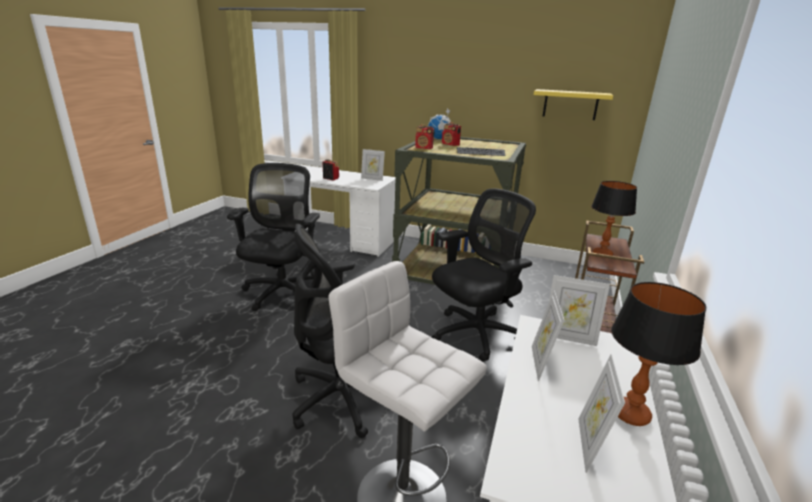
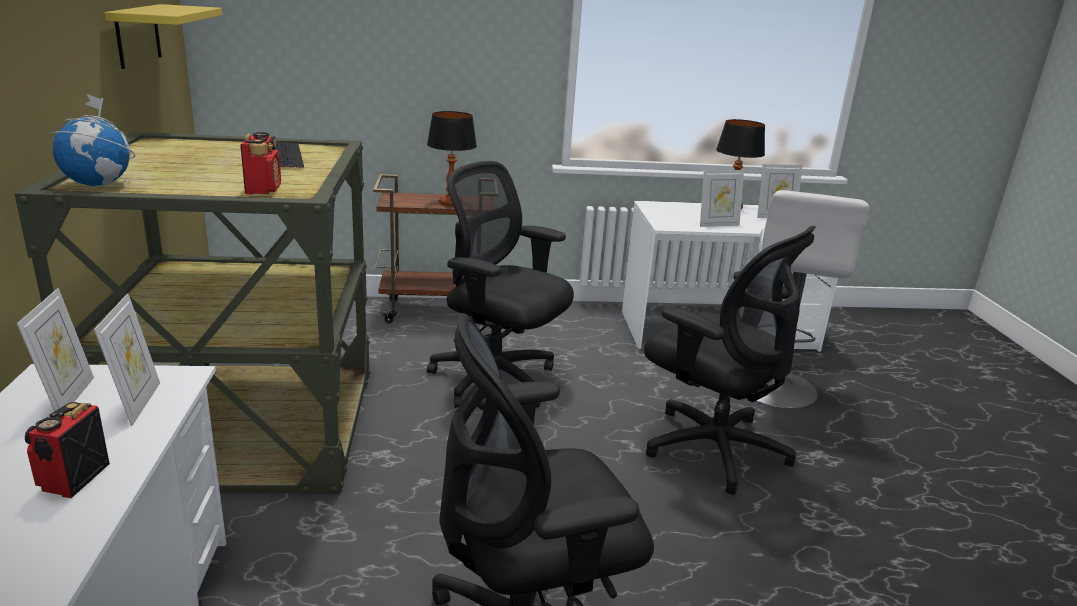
camera: 115 degrees left, 0 degrees up
(450, 145) = (193, 174): radio -> none
(569, 338) = (667, 217): picture frame -> picture frame (137, 403)

